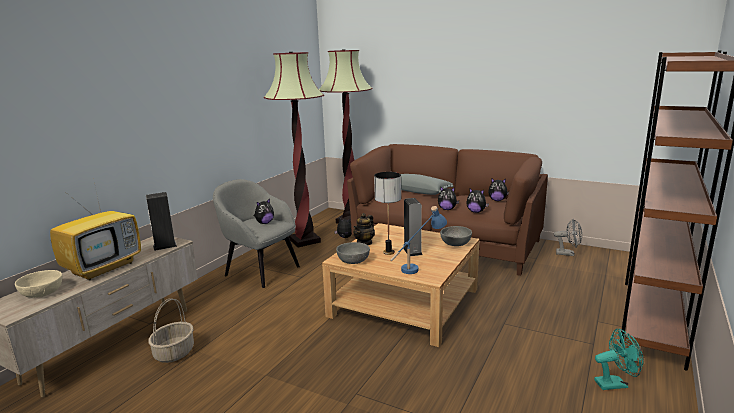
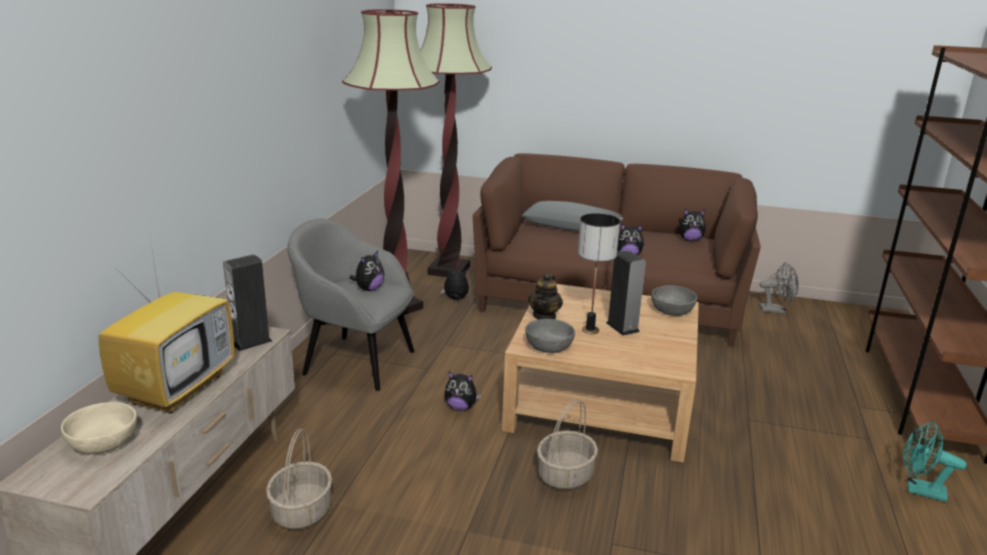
camera: 15 degrees left, 5 degrees up
(350, 347) = (565, 475): none -> basket
(418, 266) = (646, 350): blue table lamp -> none
(476, 211) = (672, 259): plush toy -> plush toy (461, 407)
(615, 383) = (919, 490): turquoise fan -> turquoise fan turned 135 degrees counterclockwise

